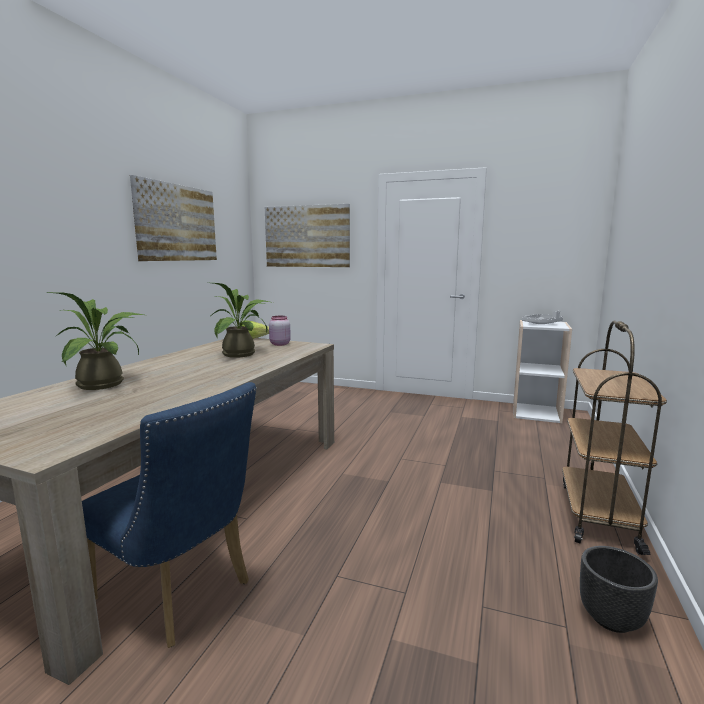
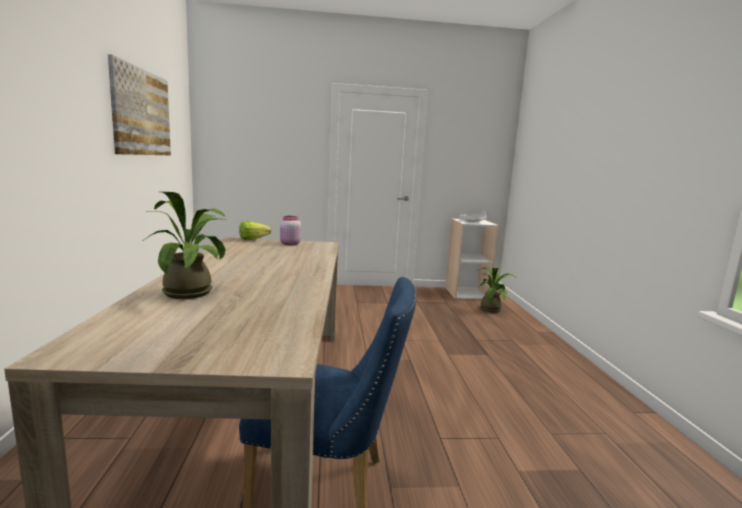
camera: 25 degrees left, 0 degrees up
(243, 354) = (274, 254): potted plant -> potted plant (491, 308)
(306, 236) = (256, 136): picture -> none
(598, 515) = (564, 360): brown cart -> none
(612, 618) = (622, 421): black planter -> none

